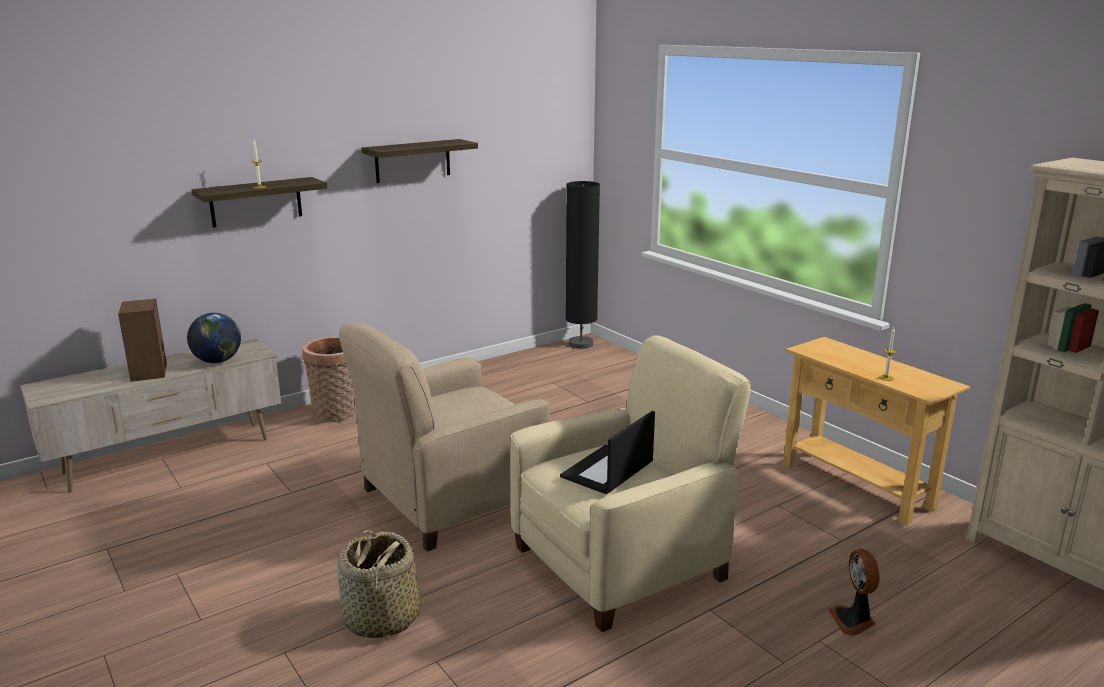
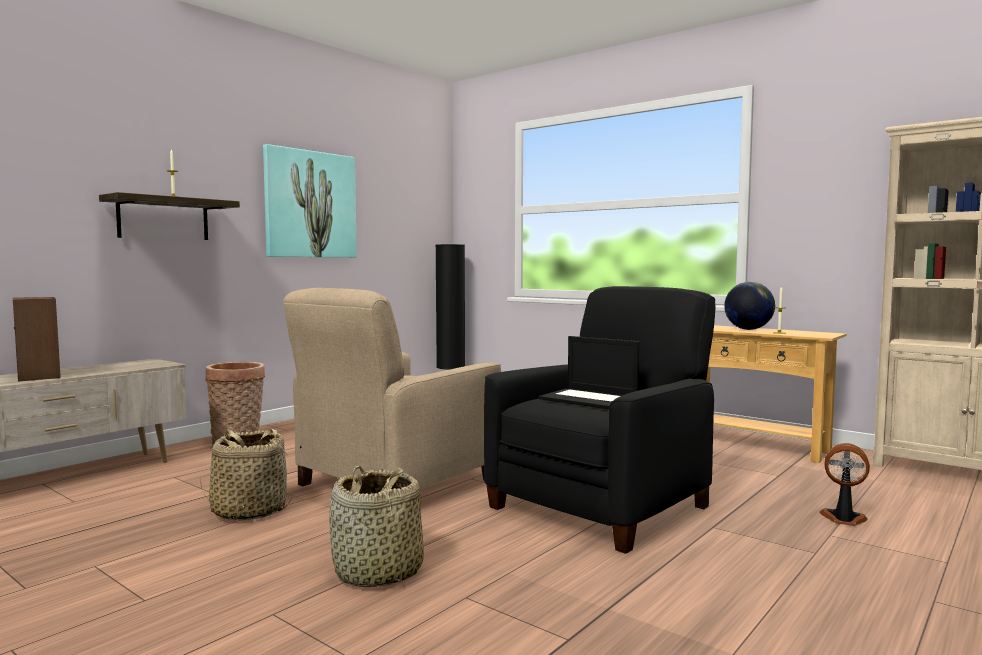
camera: 15 degrees left, 15 degrees down
(218, 361) = (120, 369): globe -> globe (748, 329)
(310, 521) = (248, 511): none -> basket
(413, 161) = (310, 204): shelf -> picture
(607, 471) = (590, 399): laptop -> laptop turned 75 degrees counterclockwise
(621, 562) = (601, 506): beige armchair -> black armchair
(853, 620) = (843, 519): fan -> fan turned 135 degrees clockwise

